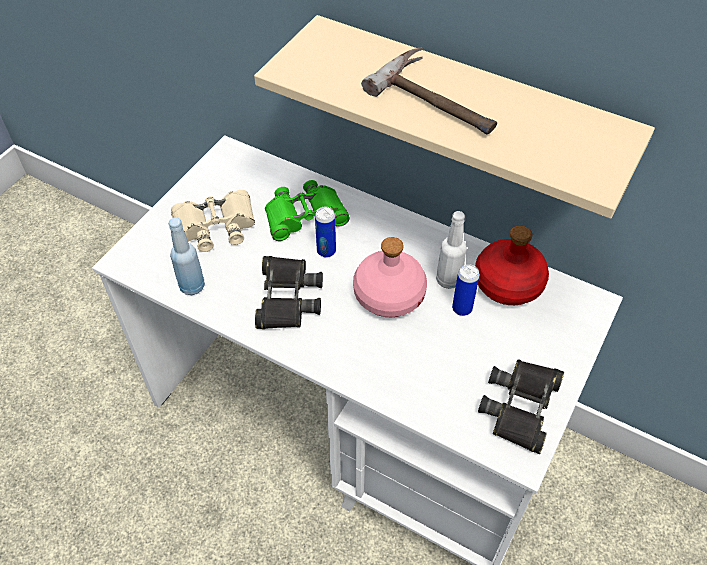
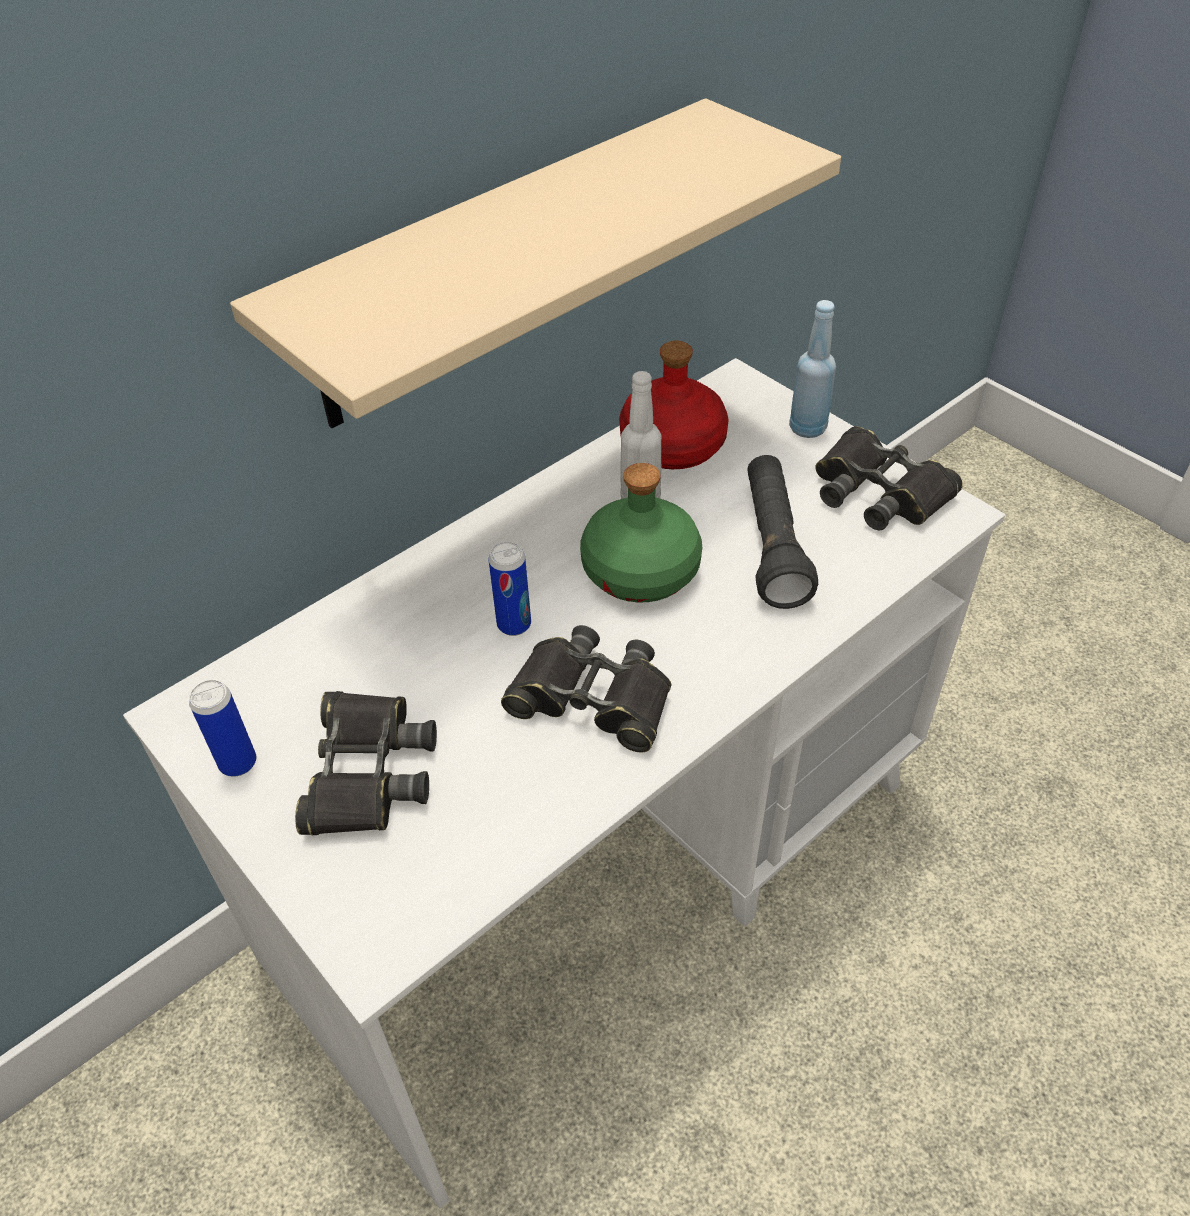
camera: 70 degrees left, 5 degrees down
(192, 286) = (503, 837): blue bottle -> blue bottle (807, 428)
(216, 226) = (367, 771): beige binoculars -> black binoculars
(305, 216) = (419, 635): green binoculars -> none
(388, 295) = (640, 572): pink bottle -> green bottle
(439, 99) = (553, 228): hammer -> none
(439, 355) = (772, 546): none -> black flashlight
(462, 308) = (698, 501): can -> can (238, 763)

